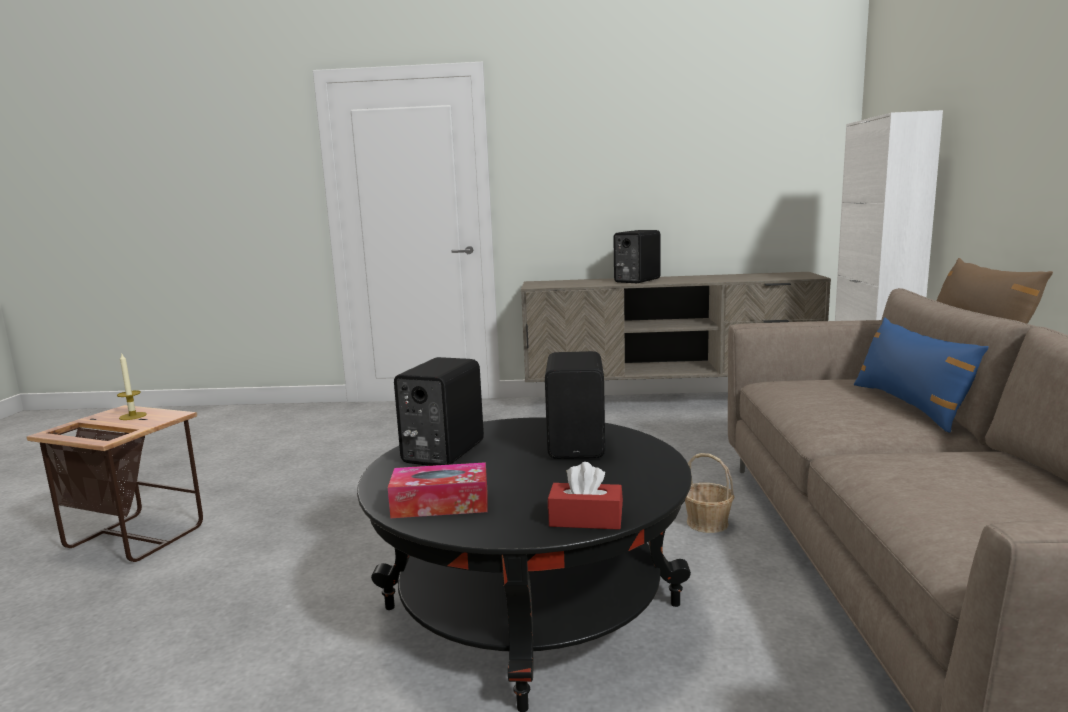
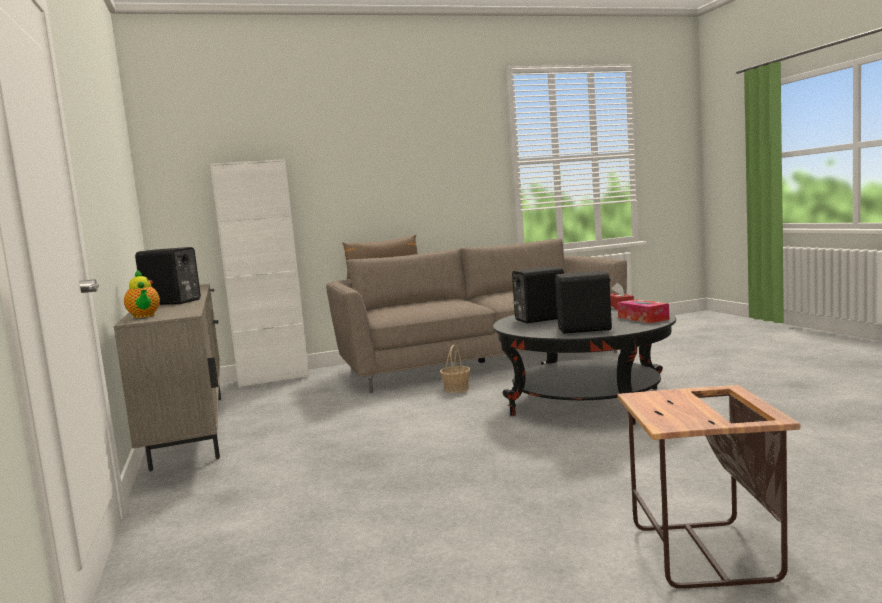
camera: 110 degrees left, 5 degrees down
(133, 416) = (672, 409): candle -> none
(556, 281) = (144, 316): none -> teapot
(910, 405) = (427, 302): blue pillow -> none

